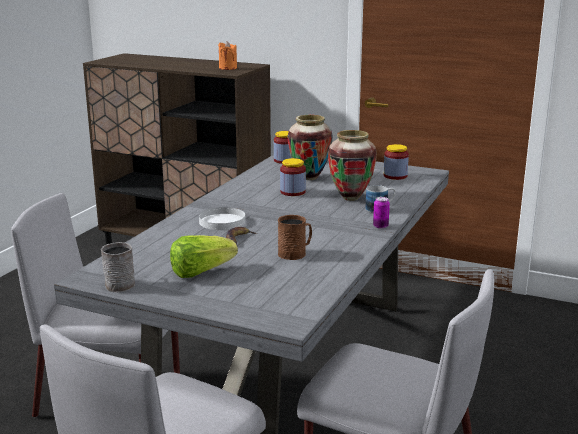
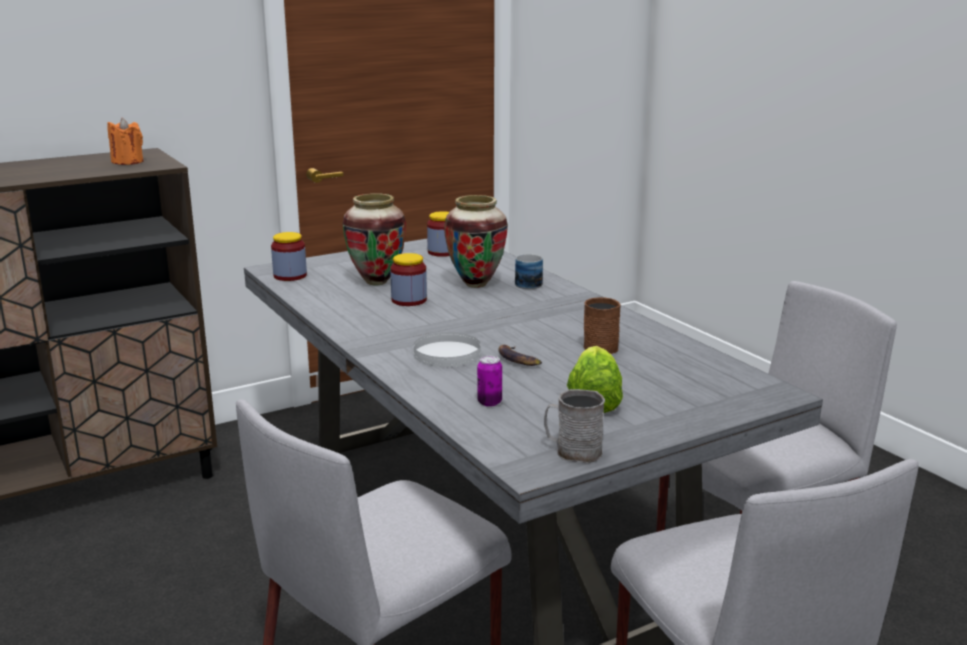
camera: 55 degrees left, 0 degrees up
(380, 226) = (577, 296): can -> can (489, 402)

